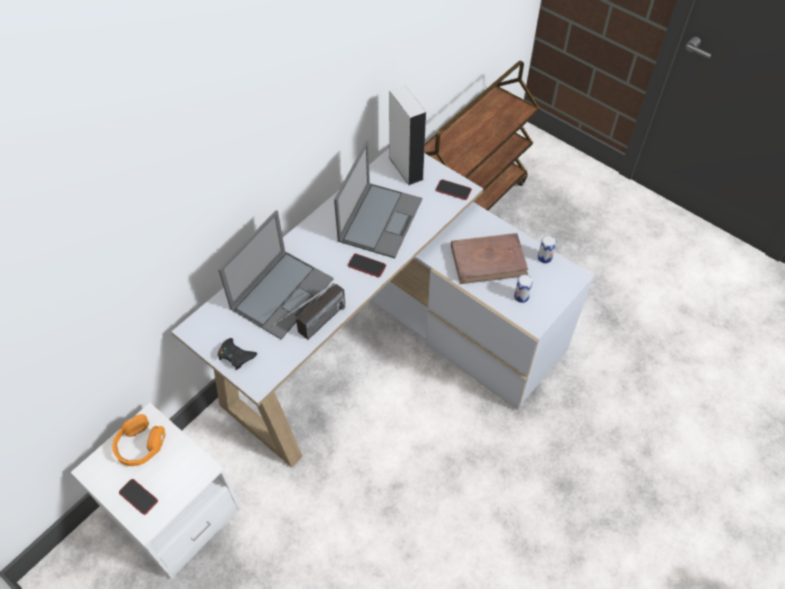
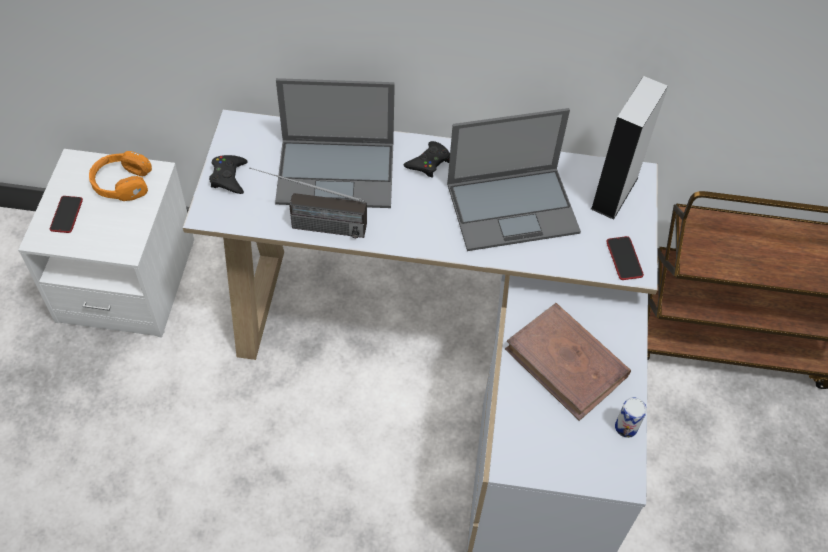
camera: 55 degrees right, 0 degrees up
(313, 241) = (428, 162): none -> black game controller
(367, 266) = (434, 229): phone -> none
(521, 296) = (539, 429): can -> none

